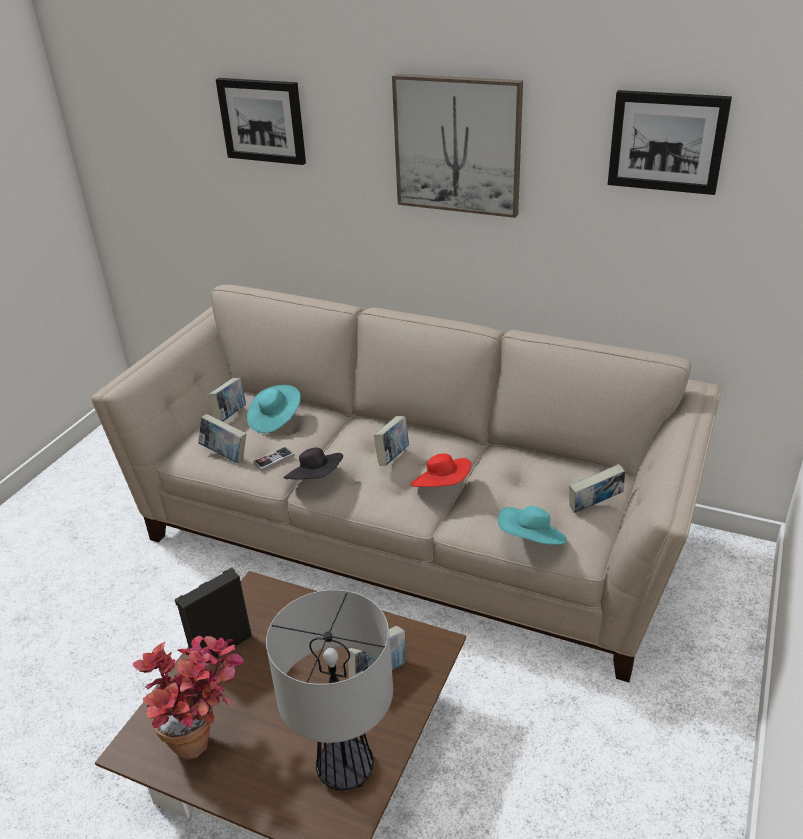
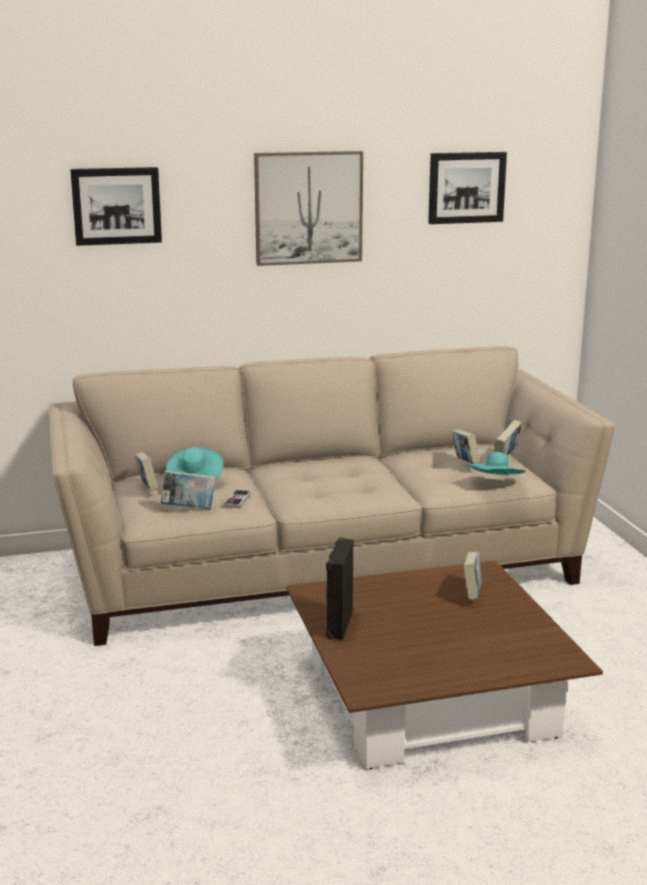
camera: 40 degrees left, 15 degrees down
(205, 741) = (412, 666): potted plant -> none
(316, 480) = (292, 500): black hat -> none
(344, 769) = (525, 638): table lamp -> none
(393, 457) = (331, 474): book -> book (465, 463)
(442, 487) = (393, 478): red hat -> none

